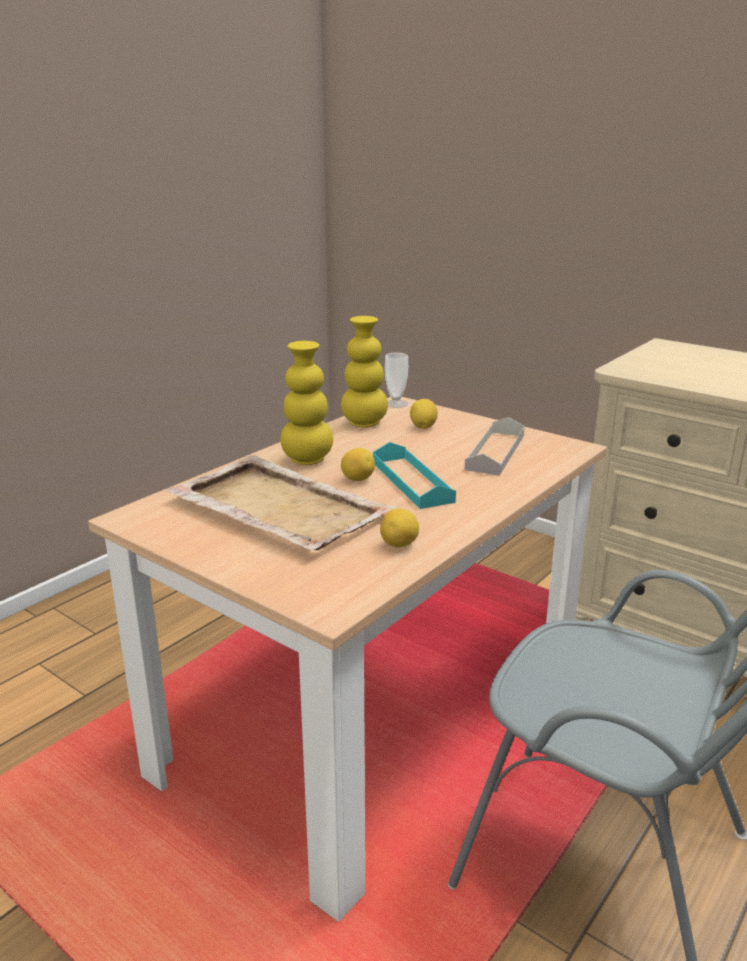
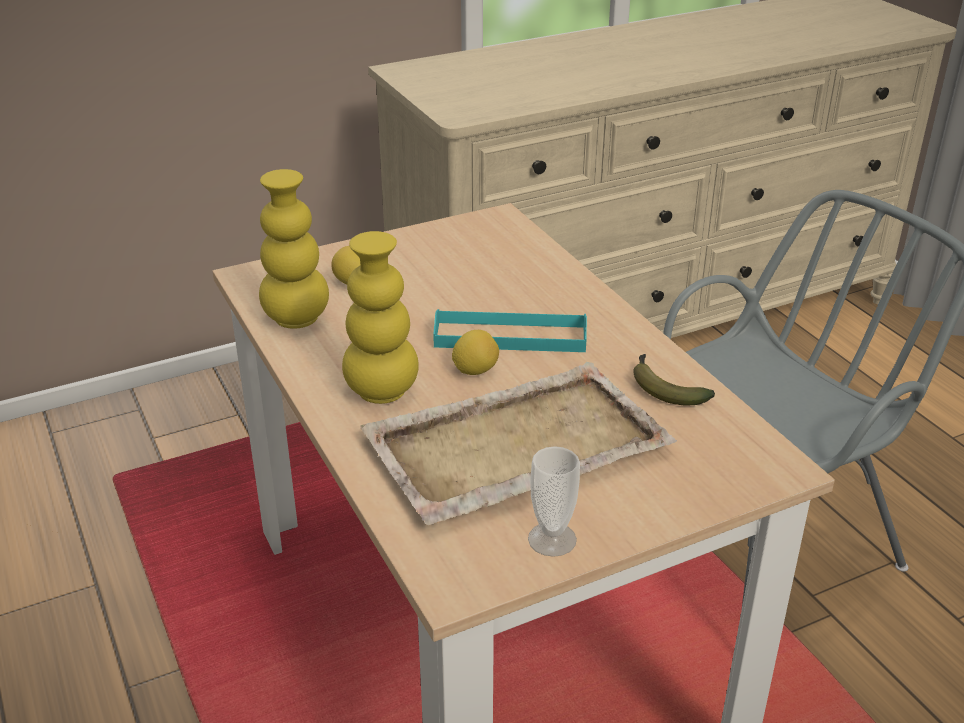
camera: 65 degrees left, 10 degrees up
(396, 404) = (251, 278): cup -> cup (552, 539)
(399, 545) = (664, 388): lemon -> banana
(495, 452) = (473, 264): grey tray -> none

